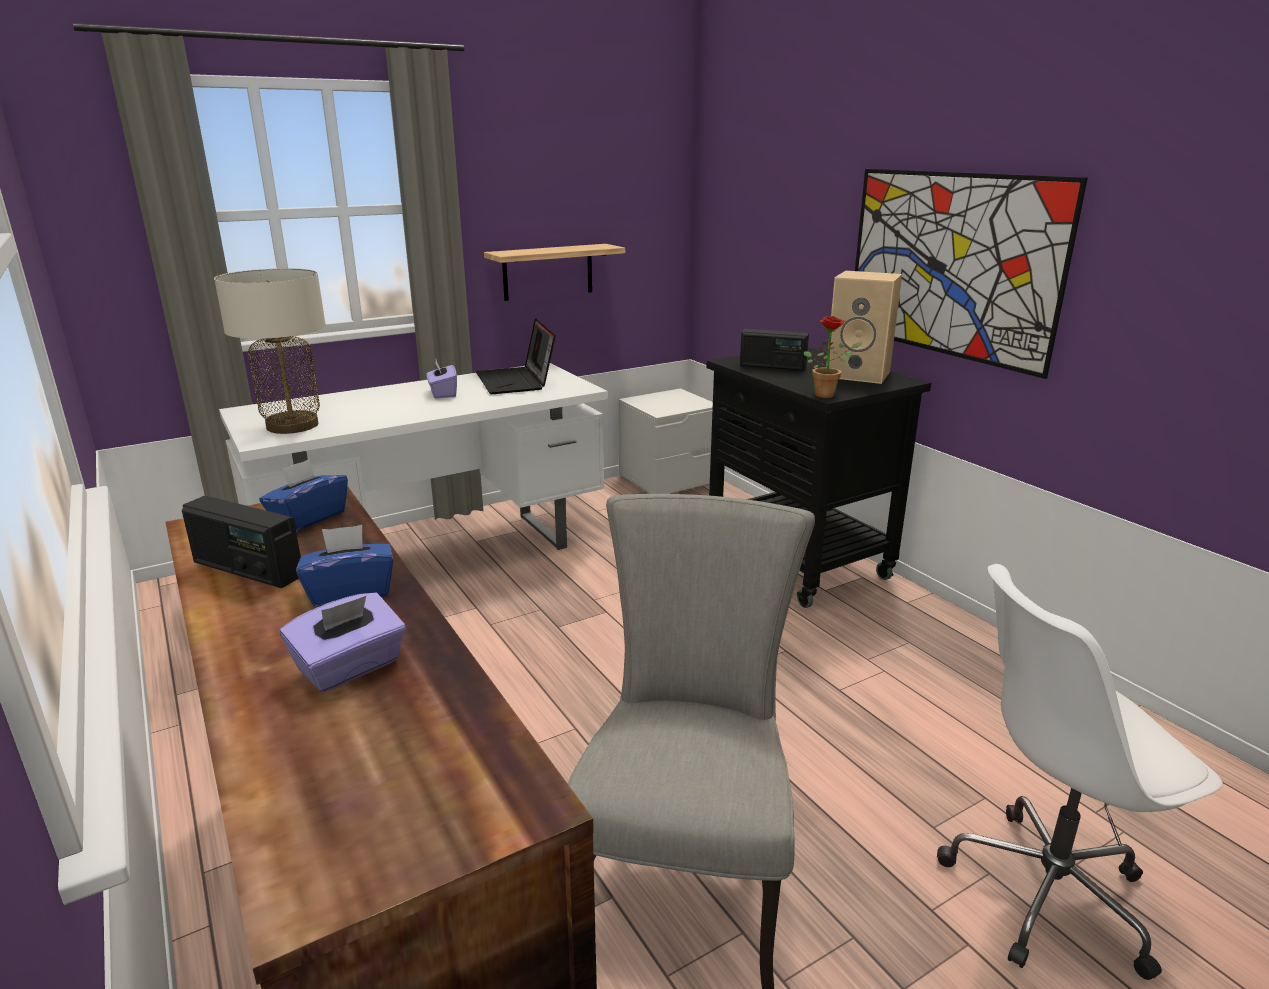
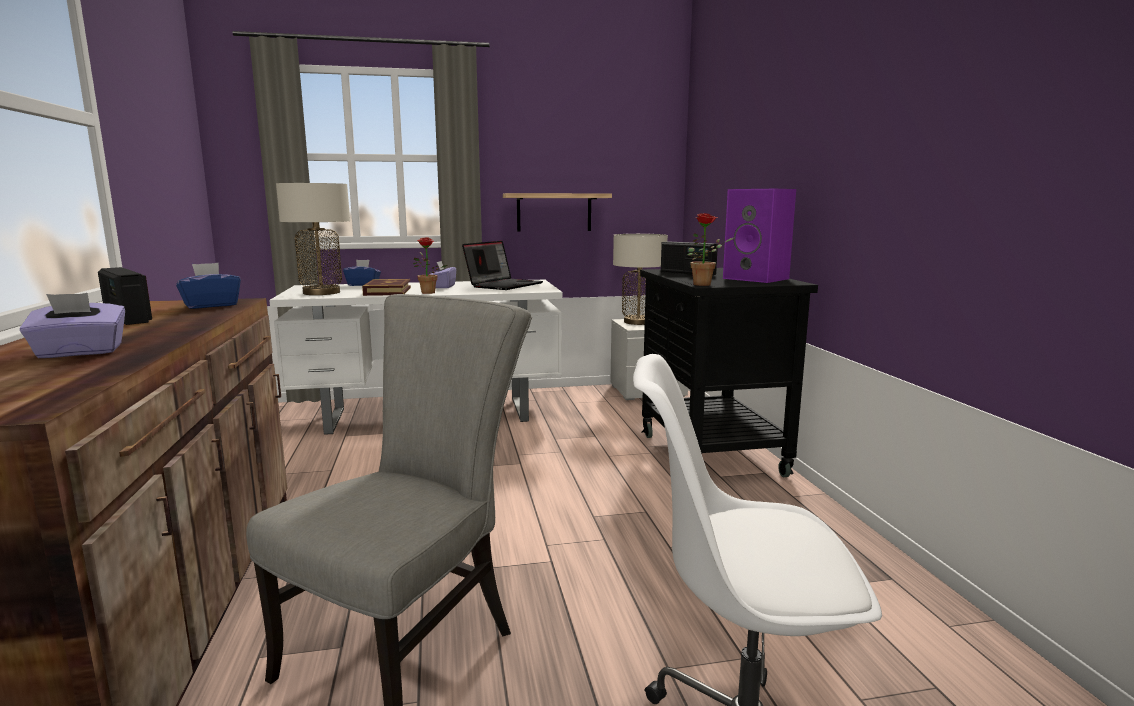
camera: 20 degrees right, 10 degrees down
(351, 592) = (159, 329): blue tissue box -> blue tissue box (363, 285)
(382, 412) = (387, 291): none -> book
(443, 411) = (427, 293): none -> potted plant
(517, 382) = (504, 285): laptop -> laptop turned 150 degrees counterclockwise
(654, 401) = (638, 322): none -> table lamp
(860, 374) = (757, 278): beige speaker -> purple speaker
(950, 265) = (833, 176): picture -> none

